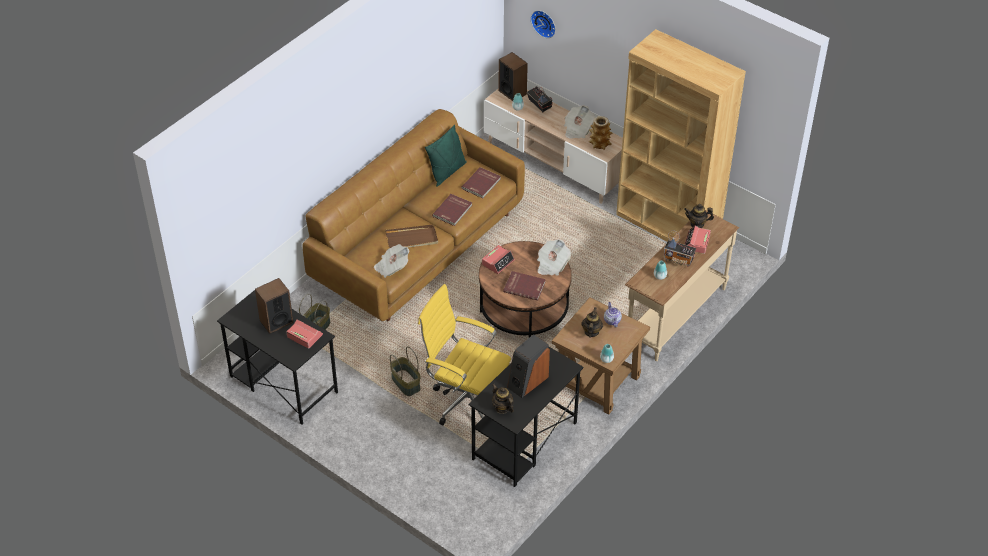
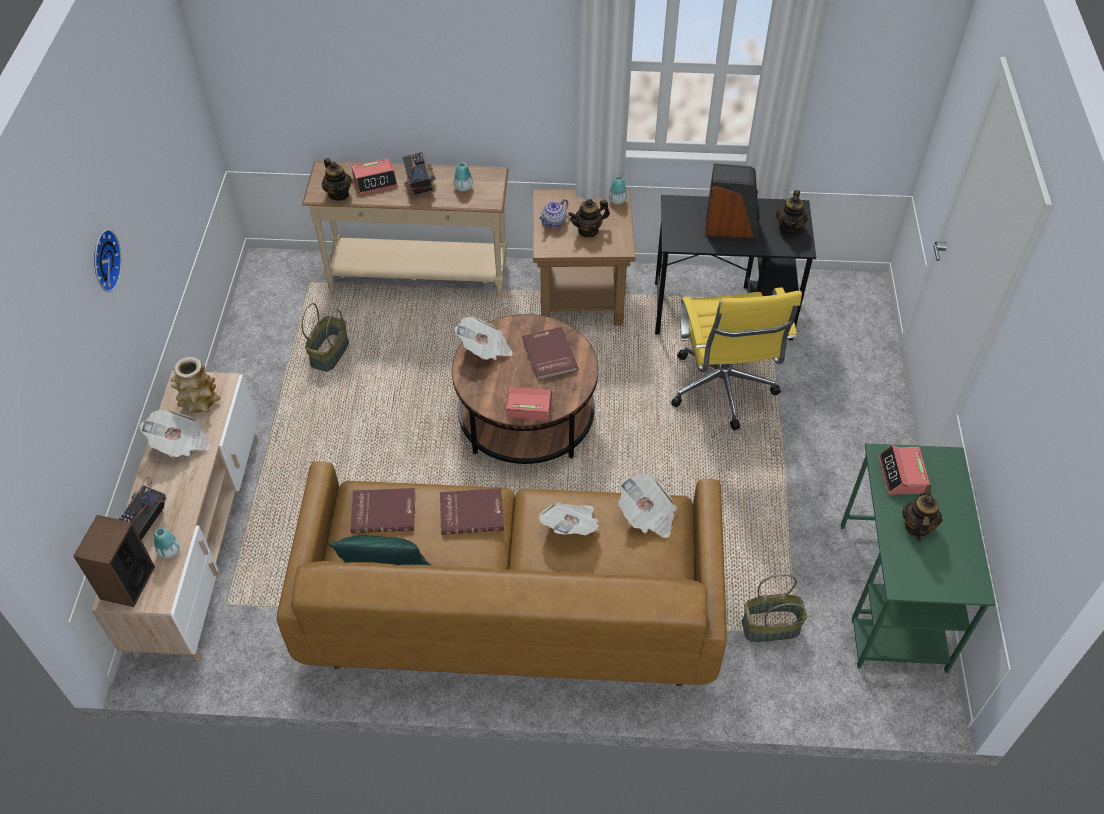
camera: 125 degrees left, 5 degrees up
(276, 321) = (916, 526): speaker -> teapot
(283, 384) = (892, 597): black desk -> green desk
(406, 383) = (755, 463): basket -> basket (329, 353)
(412, 239) = (571, 527): brown tray -> newspaper
(544, 23) = (48, 430): wall clock -> wall clock (103, 260)
(667, 225) = (256, 352): brown bookcase -> none

